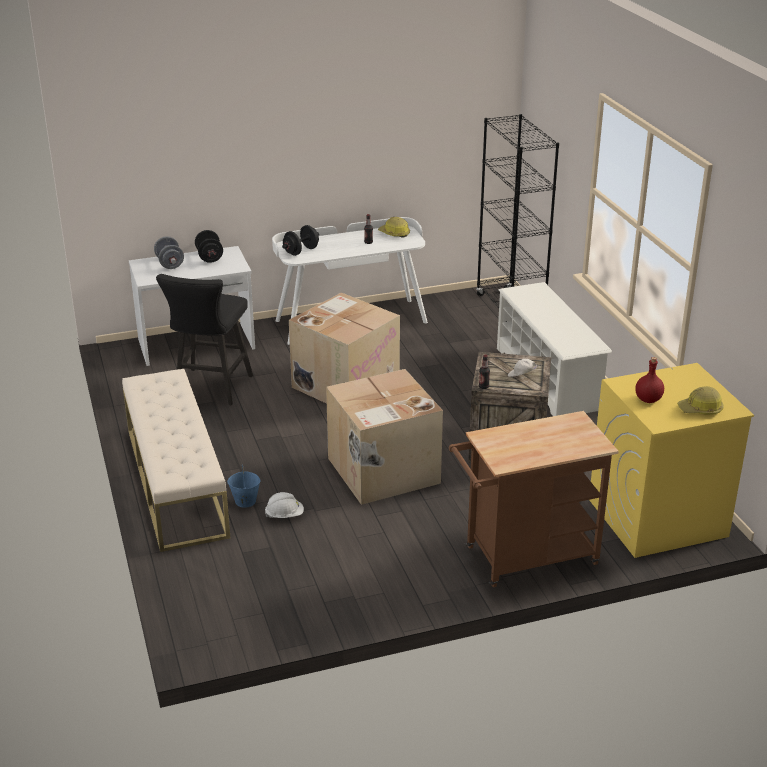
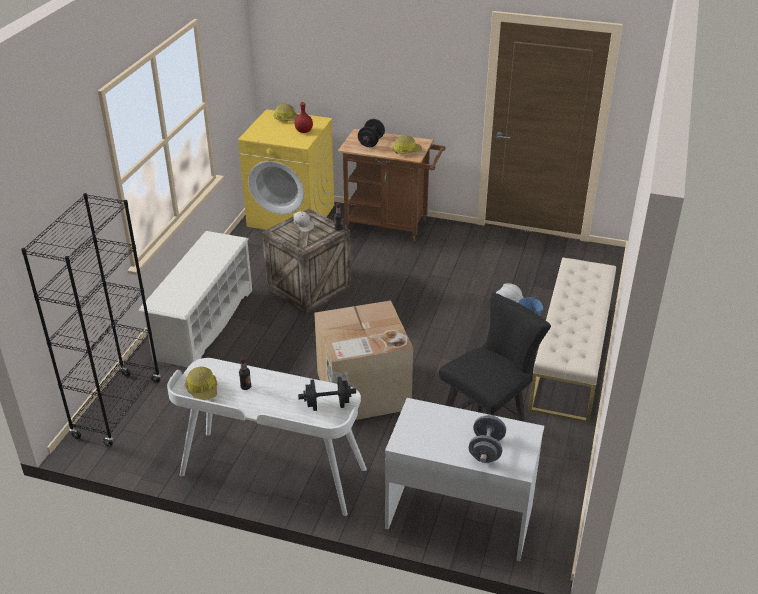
camera: 145 degrees left, 5 degrees up
(209, 257) = (433, 441): black dumbbell -> black dumbbell (371, 142)
(382, 471) = (414, 303): cardboard box -> none
(503, 441) = (406, 151): none -> hard hat

